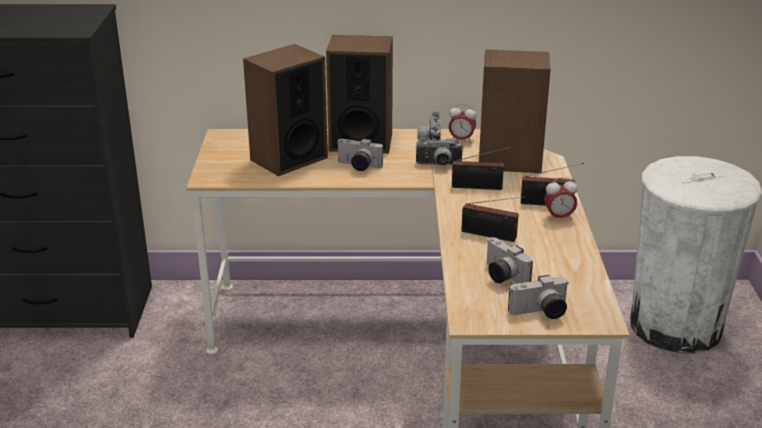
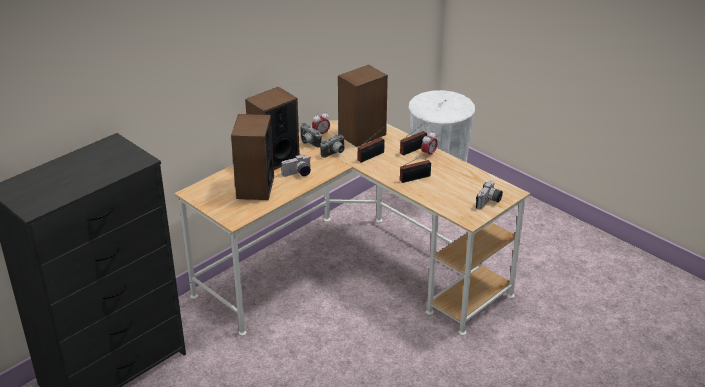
camera: 45 degrees left, 5 degrees up
(501, 276) = (450, 194): camera -> none

